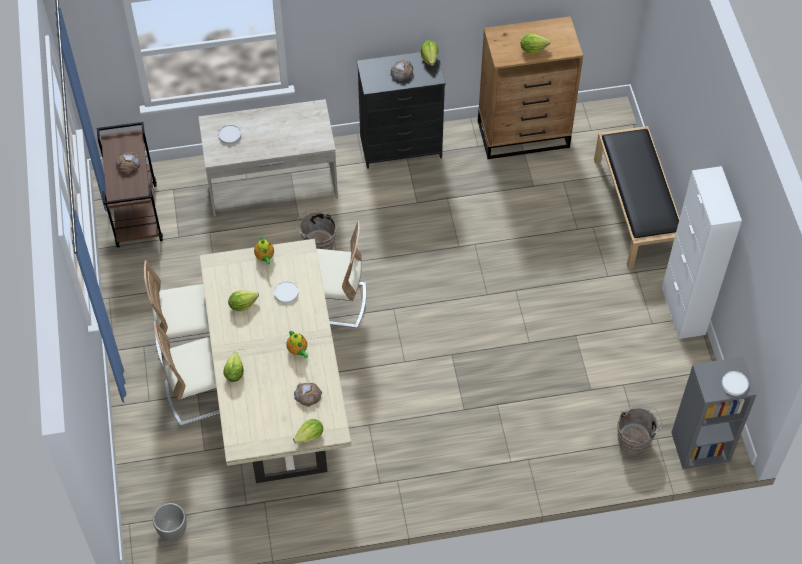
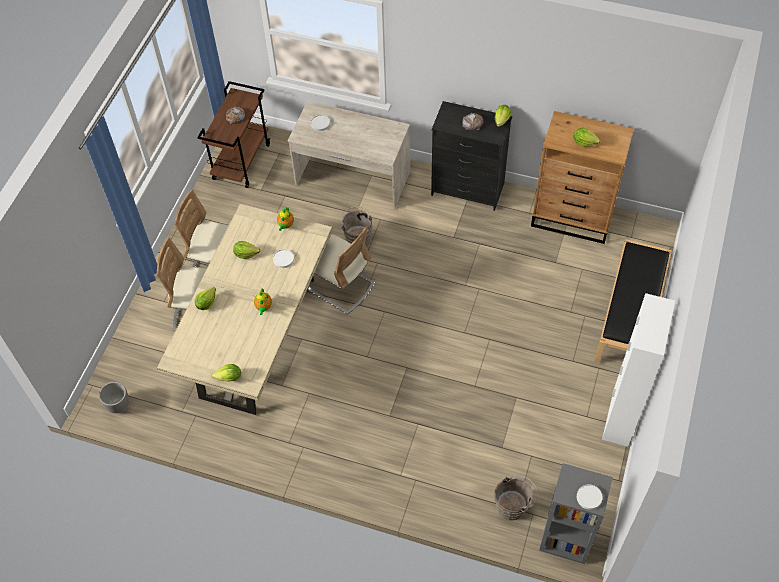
camera: 30 degrees right, 0 degrees up
(308, 395) = (249, 345): bread -> none

